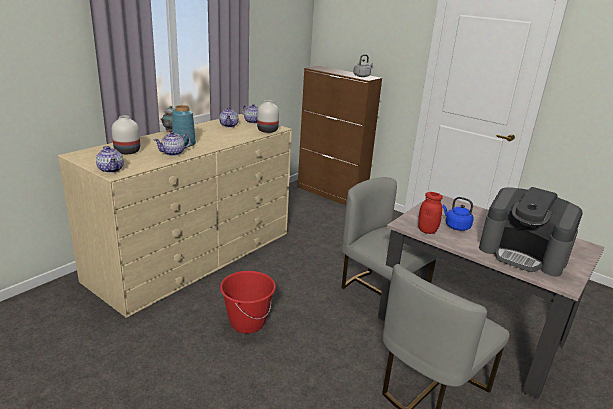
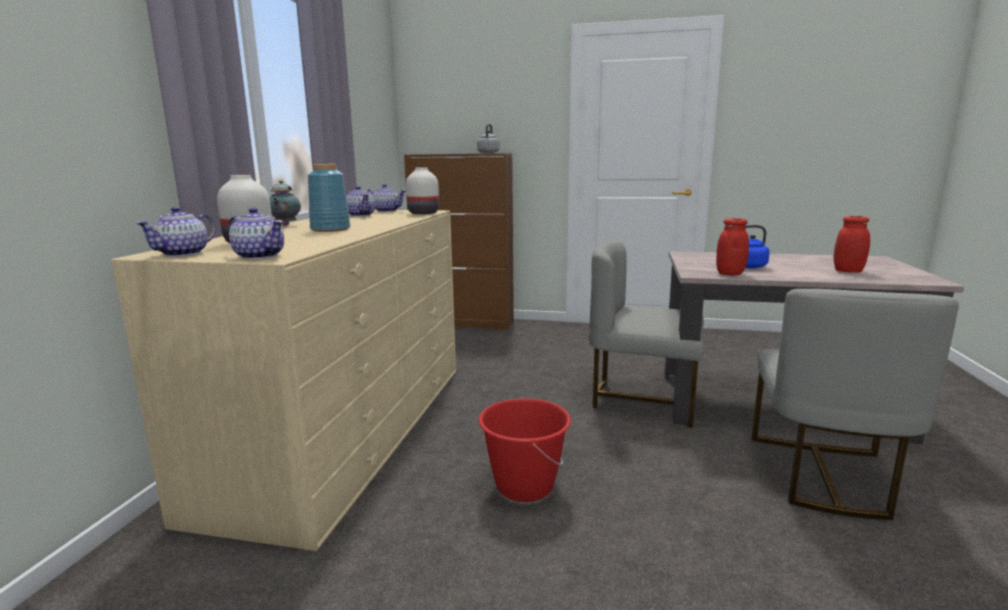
camera: 25 degrees left, 10 degrees down
(173, 153) = (334, 235): teapot -> teapot (183, 254)
(523, 254) = (848, 271): coffee machine -> red jar

